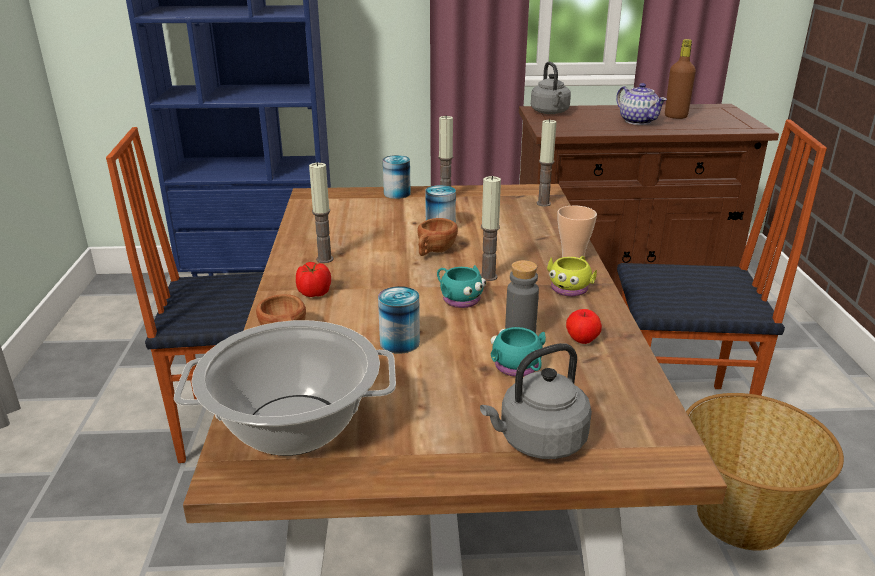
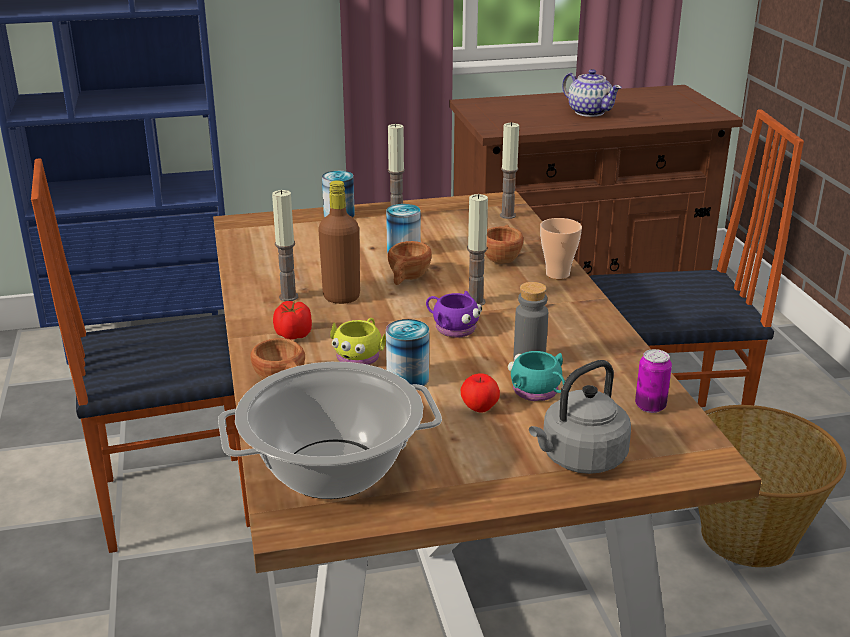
camera: 10 degrees left, 0 degrees up
(458, 298) = (452, 328): turquoise mug -> purple mug
(526, 239) = (502, 258): none -> brown cup
(550, 112) = (488, 106): grey kettle -> none
(571, 287) = (565, 306): yellow mug -> yellow mug (360, 355)
(582, 339) = (592, 359): apple -> apple (479, 407)
(626, 393) = (650, 406): none -> can
(675, 116) = (629, 104): brown bottle -> brown bottle (341, 297)

